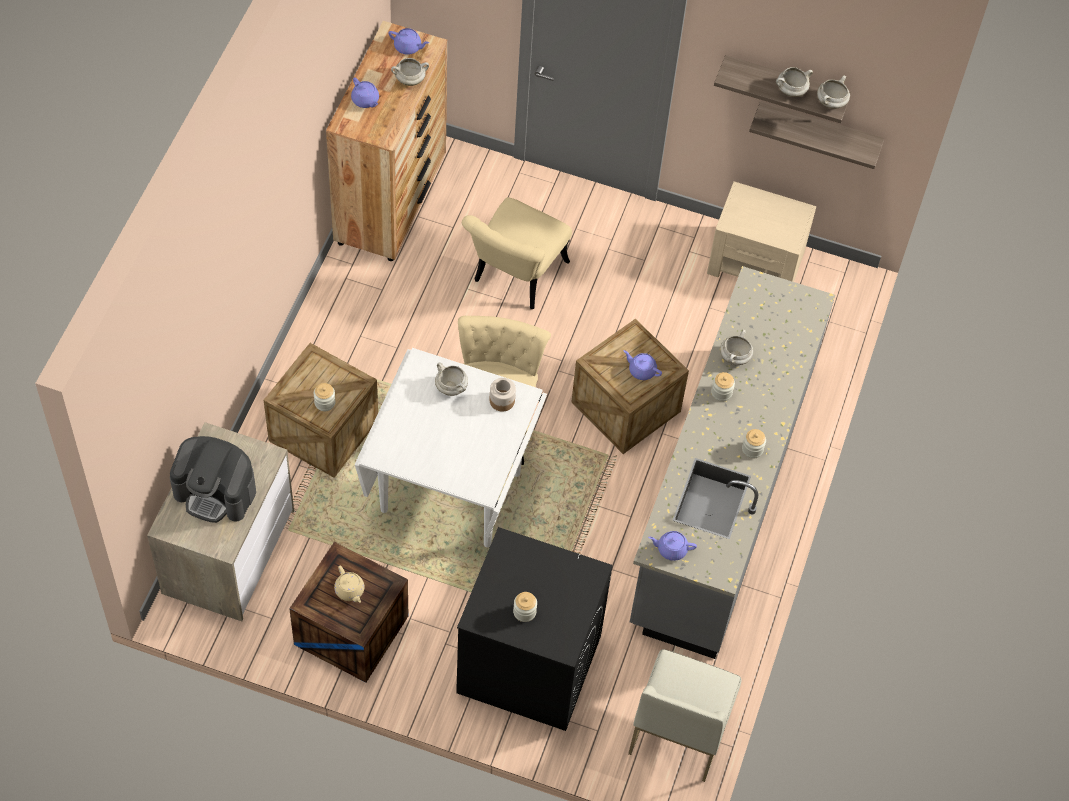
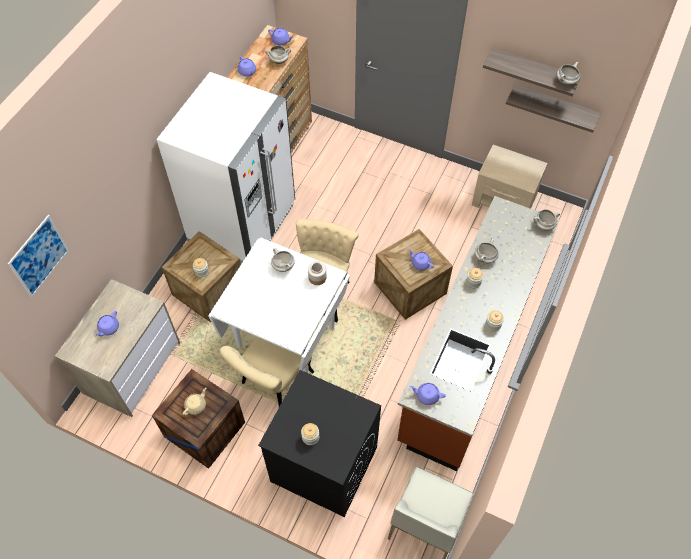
camera: 10 degrees right, 0 degrees up
(151, 396) = (39, 256): none -> picture
(216, 492) = (108, 328): coffee machine -> purple teapot
(350, 591) = (196, 405): beige teapot -> beige teapot turned 120 degrees counterclockwise
(359, 324) = (243, 223): none -> white fridge
(515, 278) = (346, 200): beige chair -> beige chair (272, 383)
(720, 496) = (469, 353): grey counter -> brown counter
(791, 91) = (537, 73): white cooking pot -> white cooking pot (543, 225)

